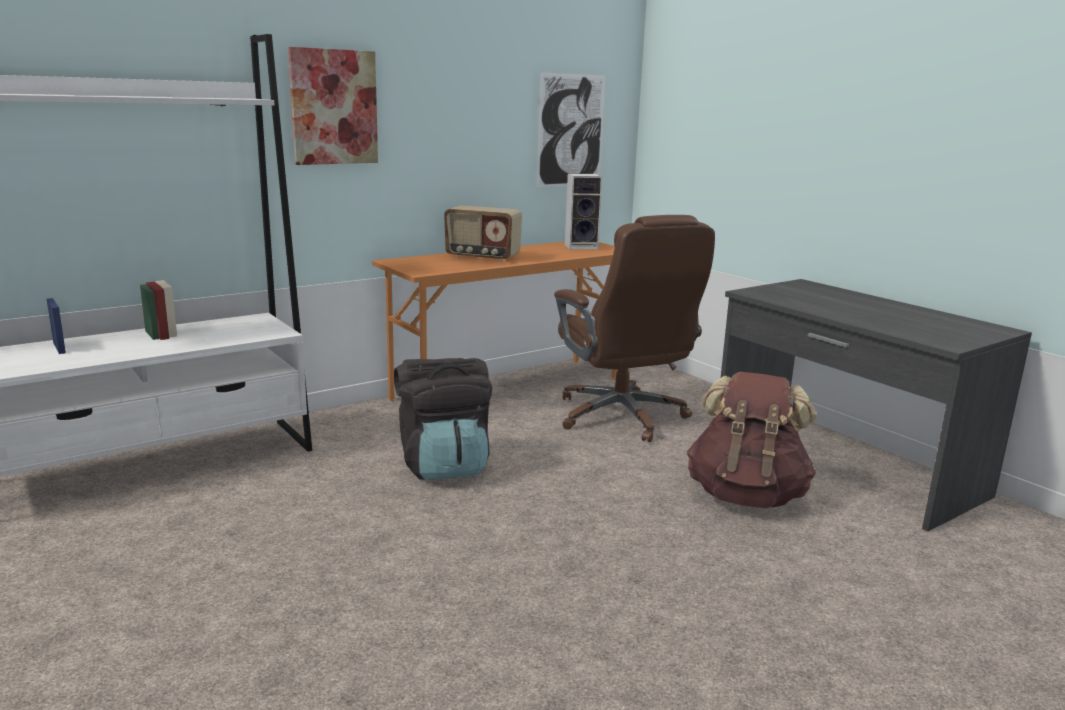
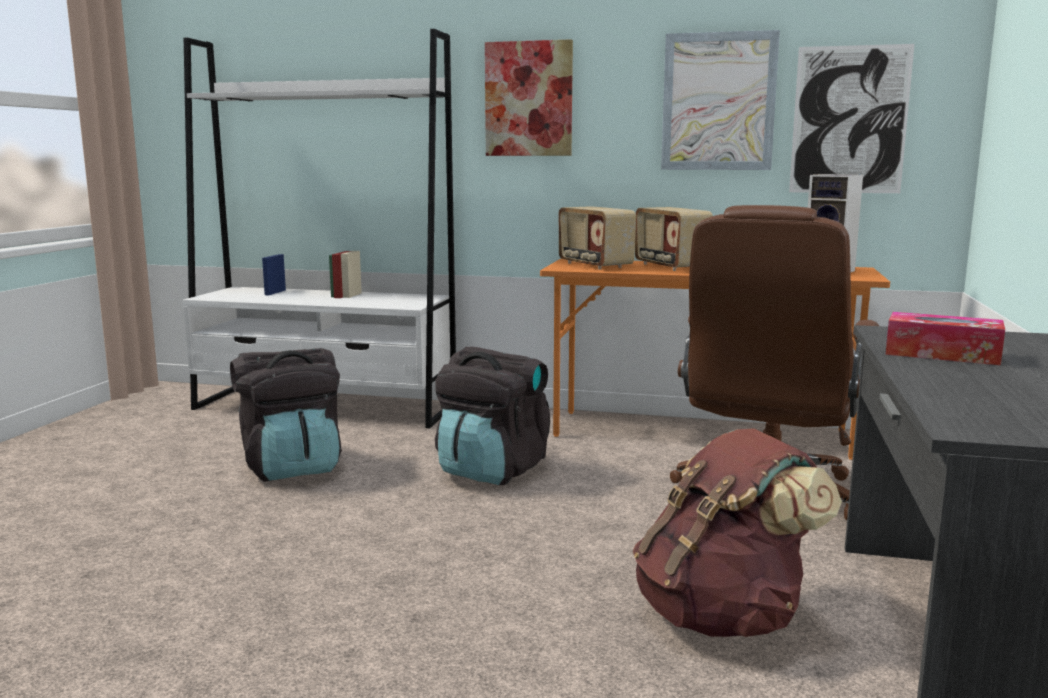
camera: 50 degrees right, 5 degrees down
(280, 531) = (292, 467): none -> black backpack
(429, 264) = (594, 265): none -> radio
(489, 114) = (718, 102): none -> picture
(815, 303) = (942, 354): none -> tissue box

